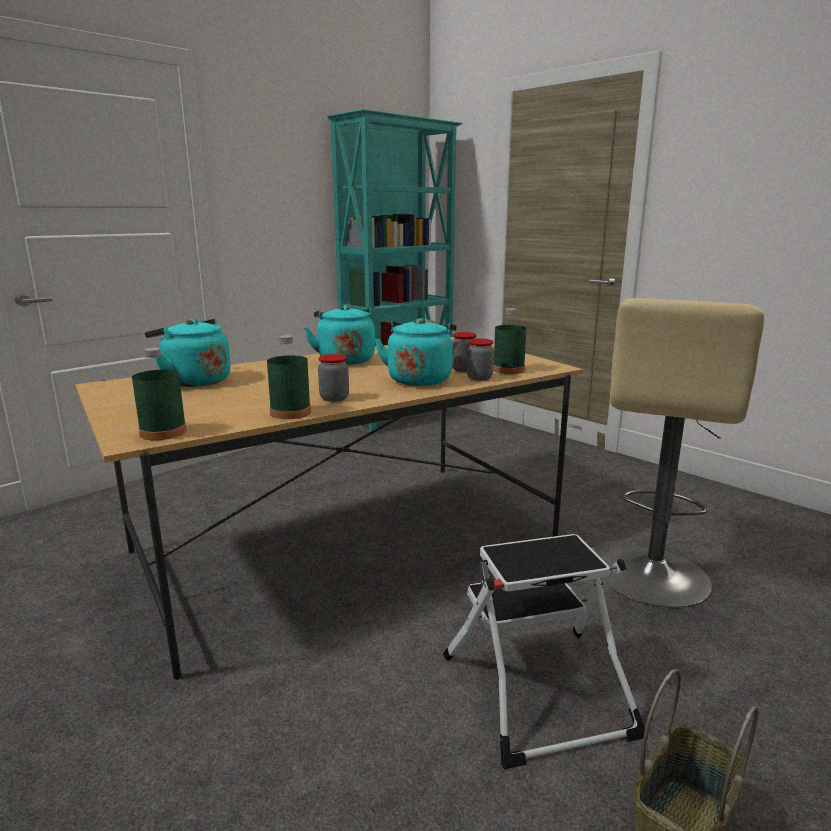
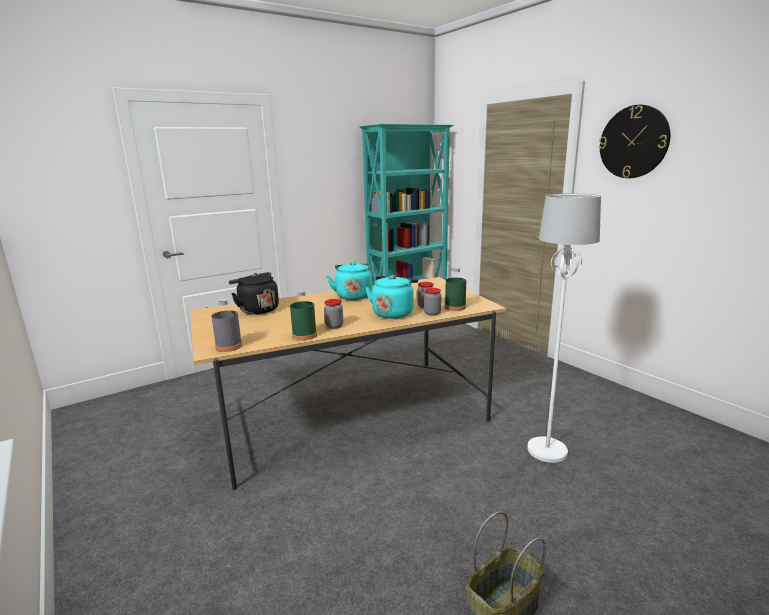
camera: 10 degrees right, 0 degrees up
(163, 432) = (229, 346): green bottle -> grey bottle
(194, 381) = (257, 310): turquoise kettle -> black kettle
(539, 687) = (445, 516): step ladder -> none
(651, 576) = (546, 451): beige stool -> white floor lamp
(736, 136) = (633, 142): none -> wall clock

